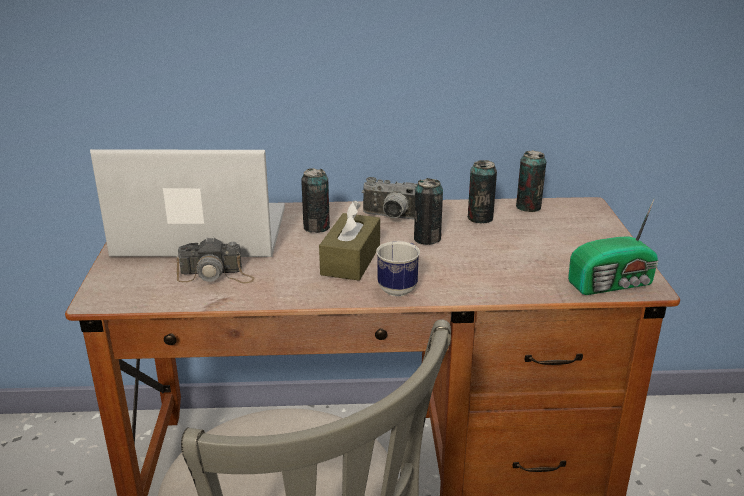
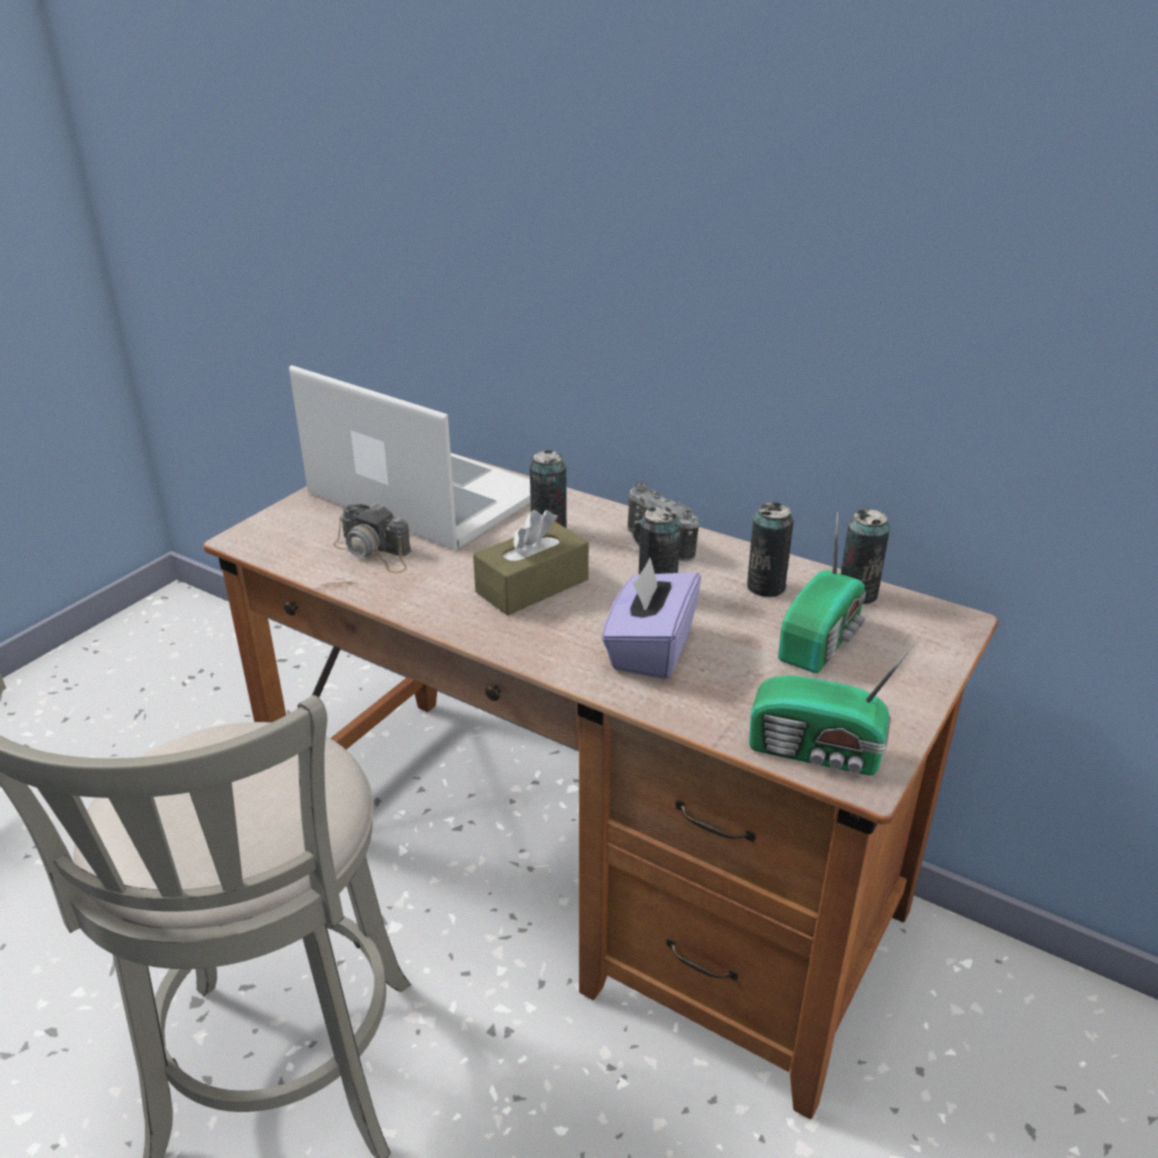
camera: 35 degrees right, 5 degrees up
(400, 287) = (541, 642): mug -> none
(465, 268) = (650, 649): none -> purple tissue box
(543, 233) = (823, 640): none -> radio

